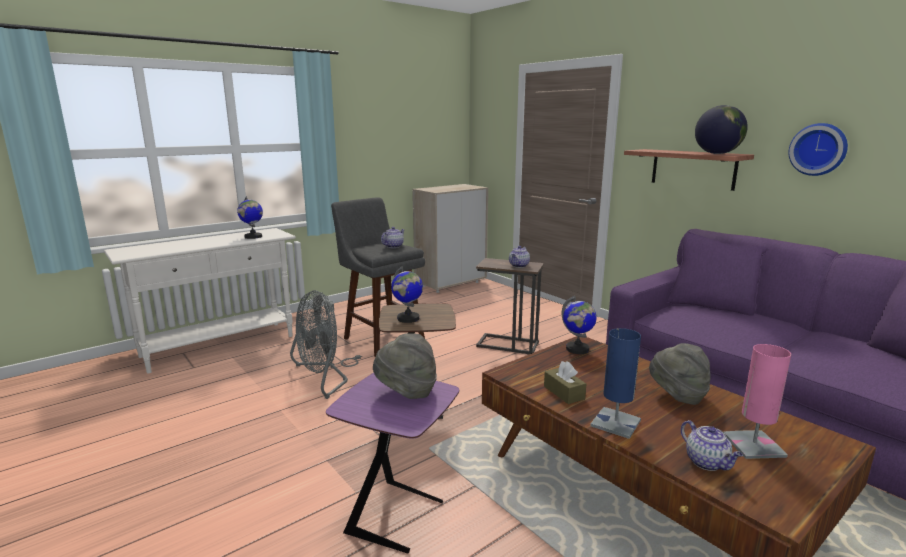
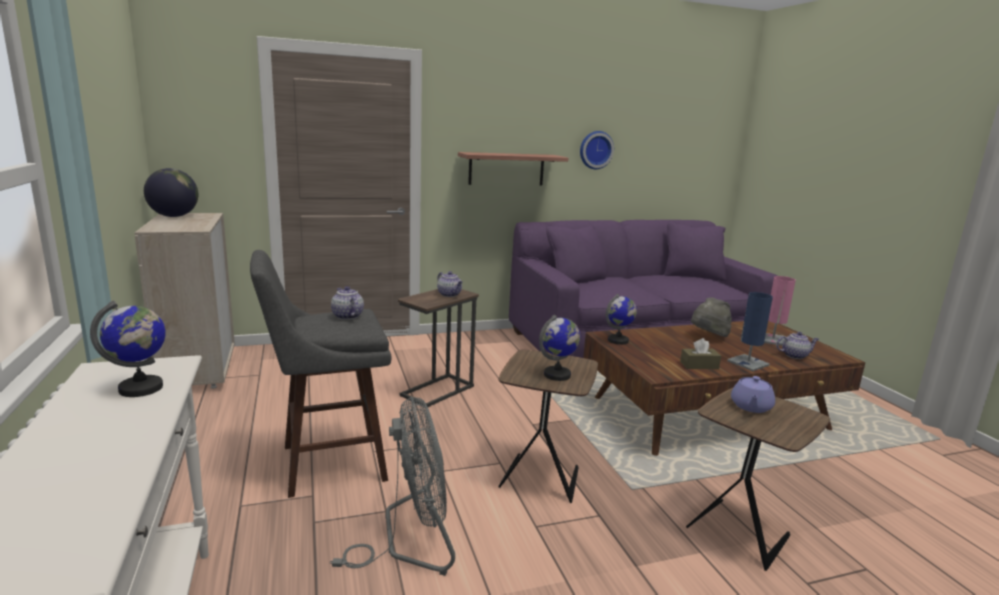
camera: 70 degrees left, 0 degrees up
(326, 375) = (408, 534): grey fan -> grey fan turned 90 degrees counterclockwise
(399, 516) = (739, 531): purple side table -> brown side table
(406, 392) = (751, 407): grey hat -> purple teapot
(717, 153) = (542, 155): globe -> globe (174, 216)

